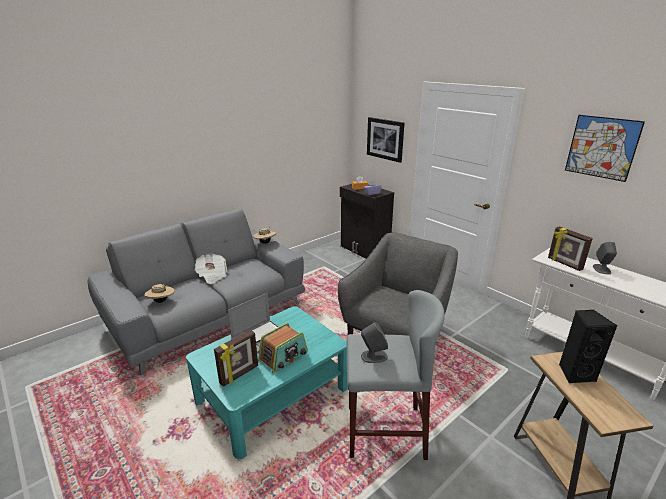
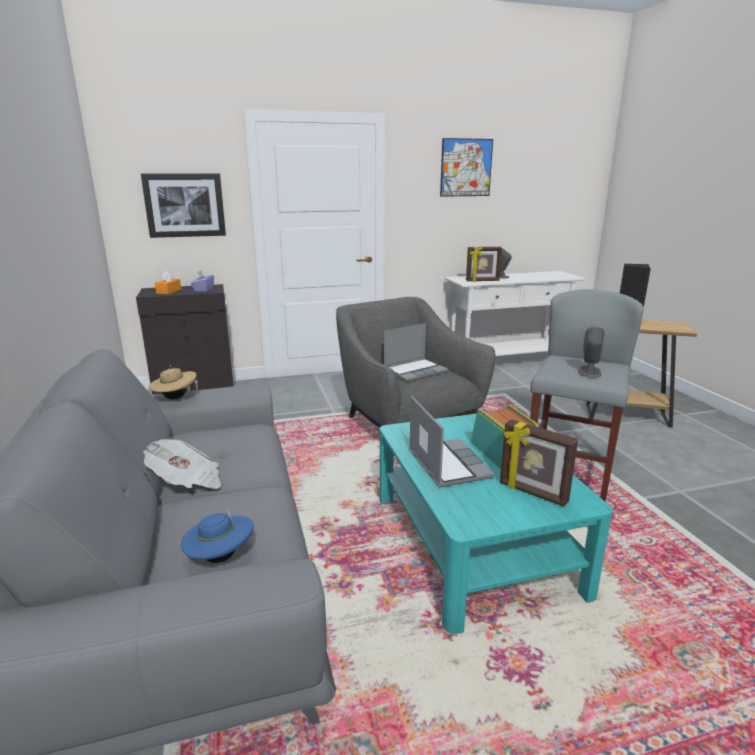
camera: 65 degrees left, 5 degrees down
(161, 301) = (220, 557): beige hat -> blue hat
(239, 374) = (532, 493): picture frame -> picture frame turned 150 degrees clockwise
(395, 297) = (415, 371): none -> laptop

